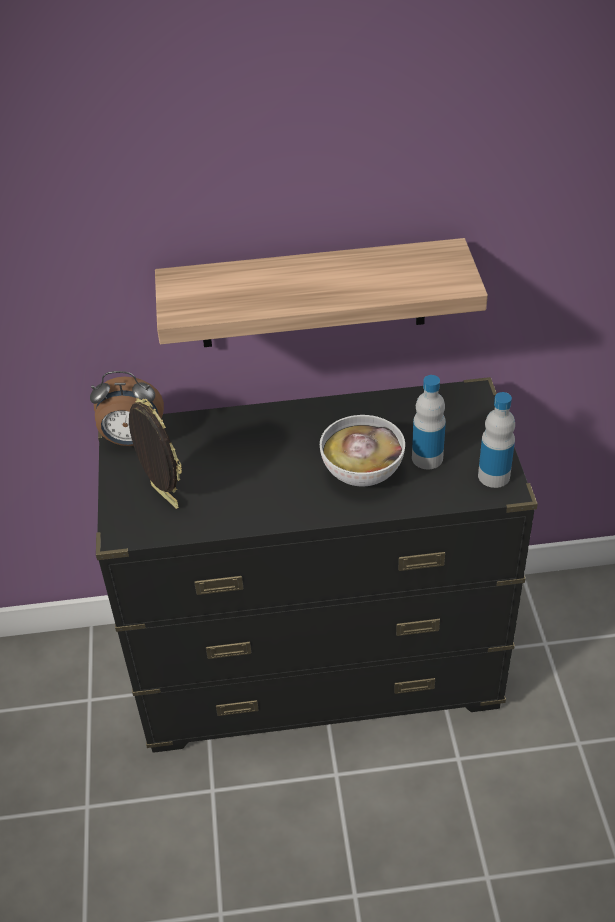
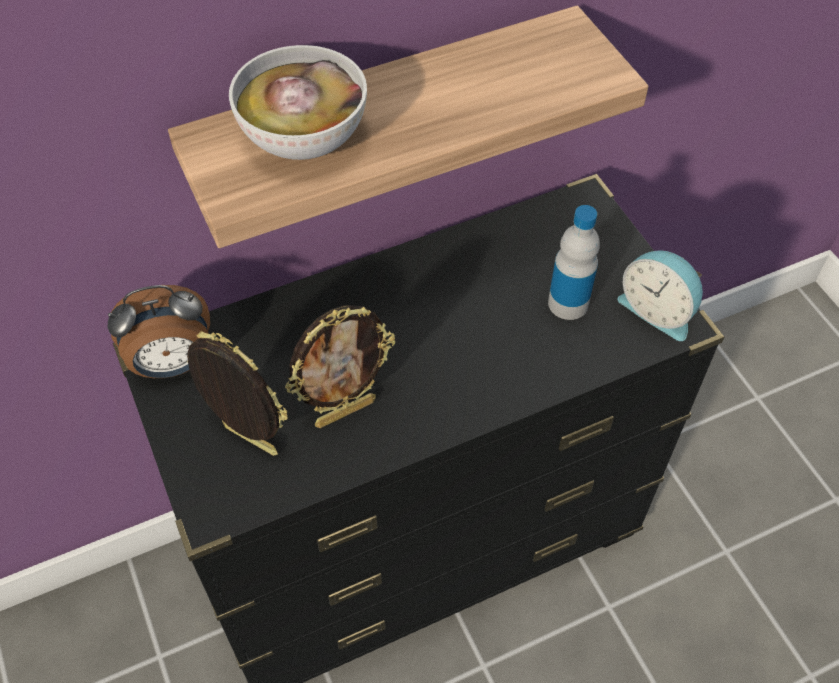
camera: 20 degrees left, 10 degrees up
(235, 492) = (345, 411): none -> picture frame
(362, 474) = (498, 344): bowl -> bowl (305, 141)
(494, 476) = (658, 310): bottle -> alarm clock

